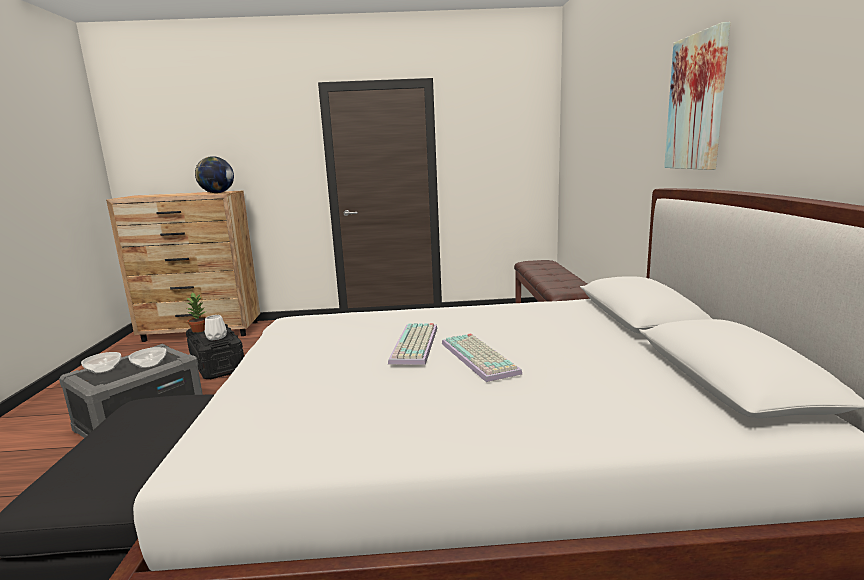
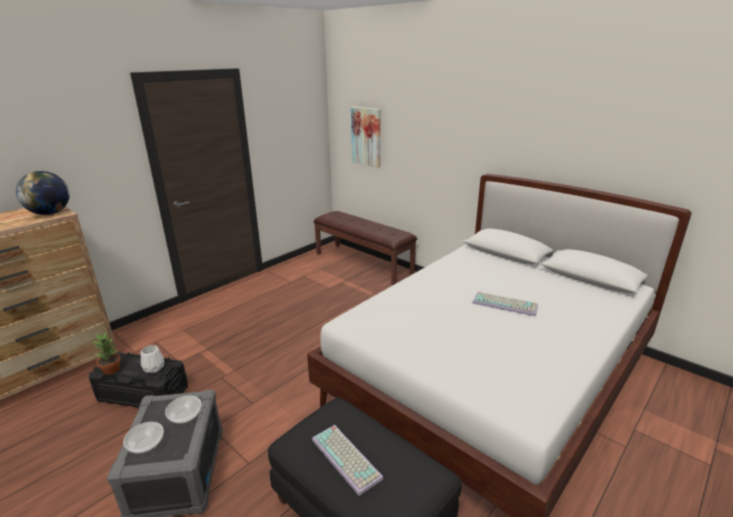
camera: 45 degrees left, 10 degrees up
(416, 345) = (465, 309): keyboard -> keyboard (347, 458)
(697, 102) = (508, 128): picture -> picture (366, 136)

